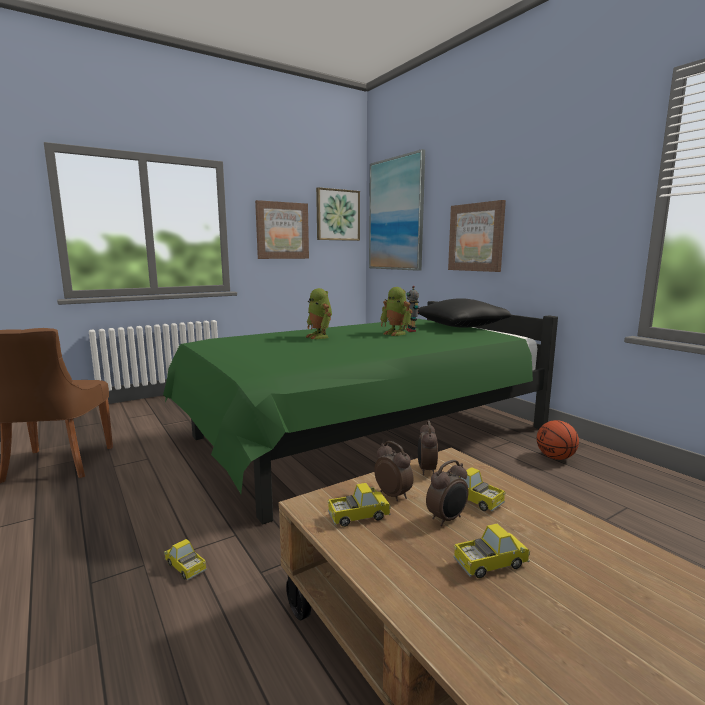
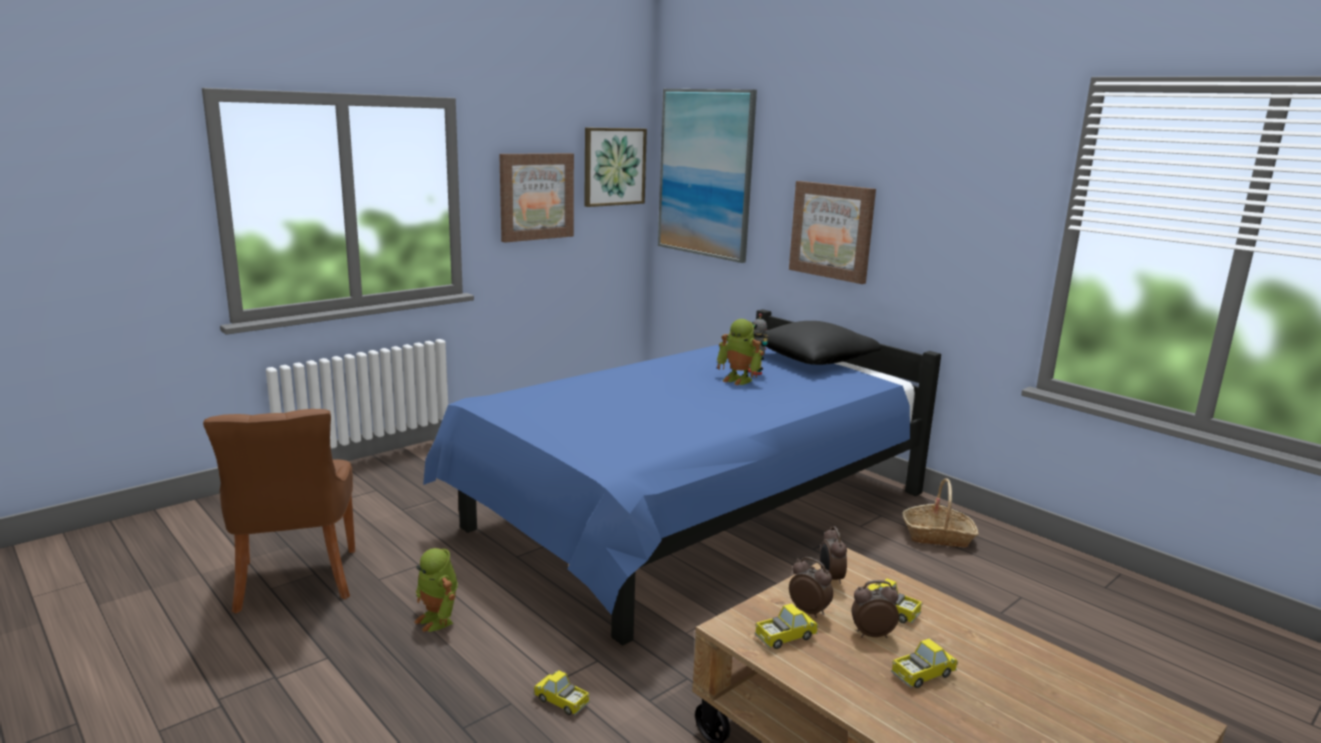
camera: 10 degrees left, 5 degrees up
(320, 337) = (643, 389): toy robot -> toy robot (438, 619)
(363, 435) = (692, 514): green bed -> blue bed
(447, 519) = (871, 634): alarm clock -> alarm clock turned 135 degrees counterclockwise
(555, 457) = (938, 536): basketball -> basket

